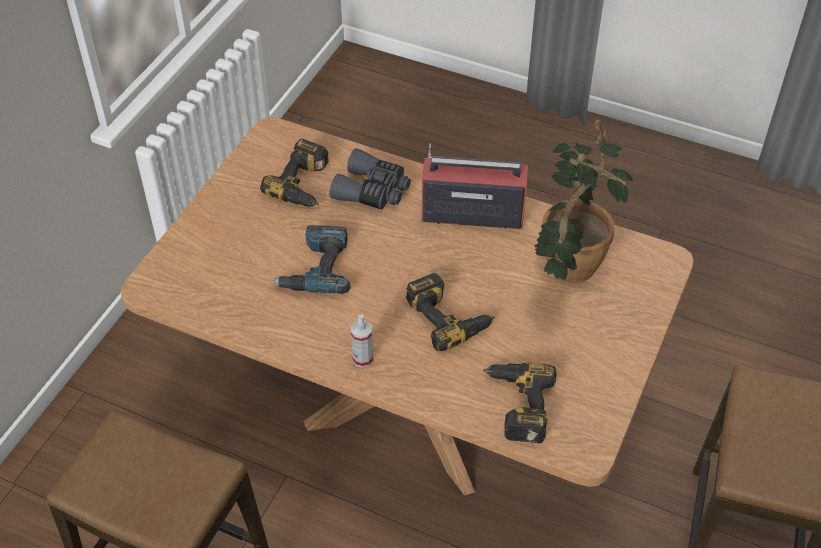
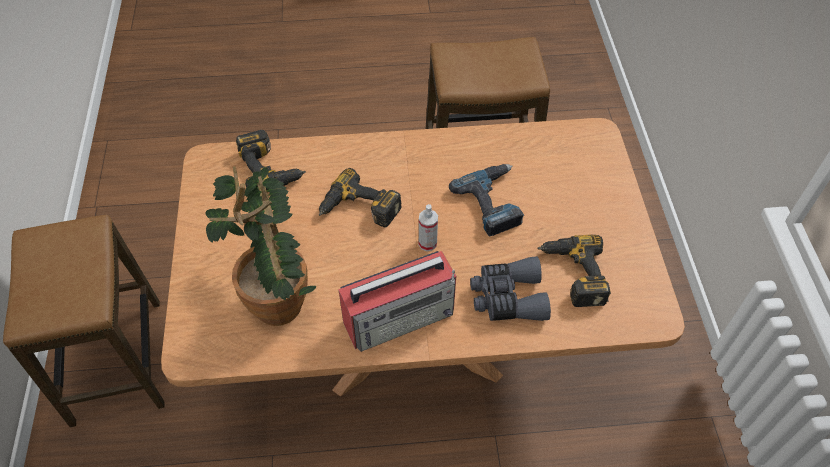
camera: 150 degrees right, 5 degrees up
(362, 359) = (401, 152): spray bottle -> spray bottle (427, 243)

